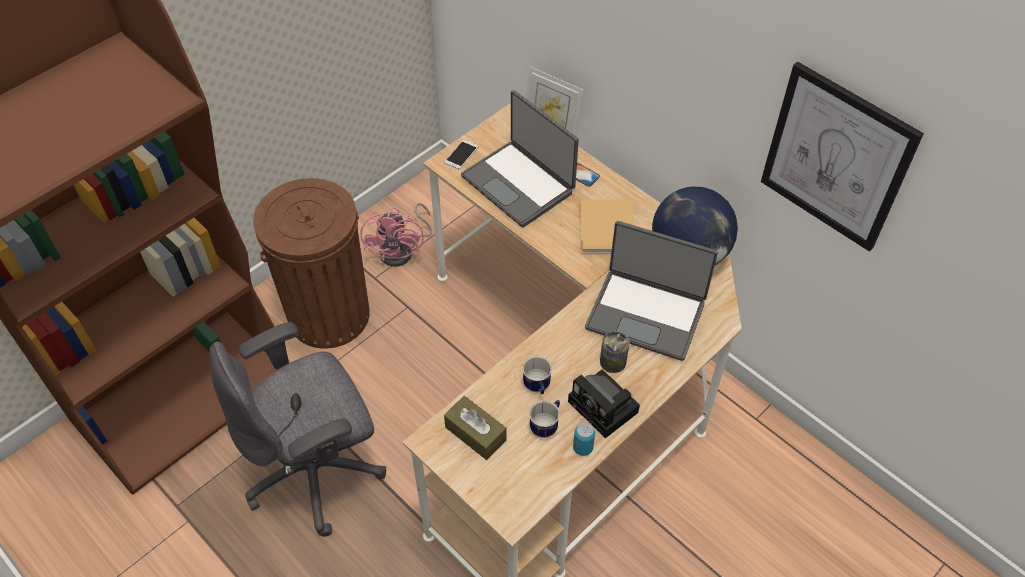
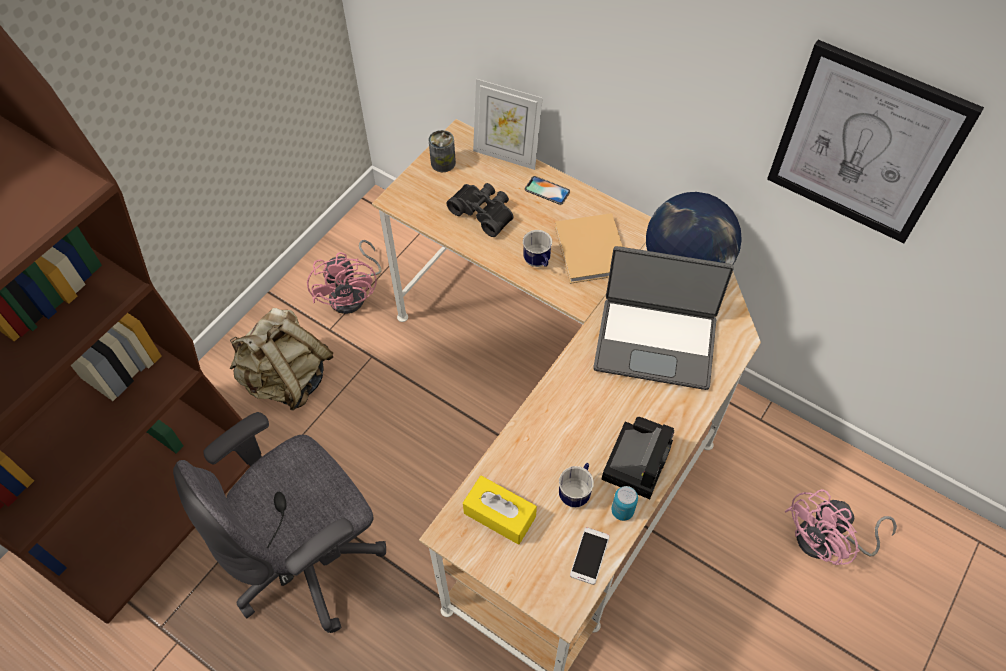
camera: 10 degrees left, 5 degrees up
(329, 315) = (288, 379): brown trash can -> beige backpack
(461, 155) = (413, 188): phone -> phone (589, 555)
(475, 433) = (499, 515): brown tissue box -> yellow tissue box
(519, 183) = (484, 212): laptop -> black binoculars
(537, 387) = (556, 448): mug -> mug (538, 262)
(605, 408) = (636, 460): camera -> camera turned 105 degrees counterclockwise
(613, 361) = (632, 403): can -> can (443, 163)
(795, 538) = (827, 542): none -> pink fan

